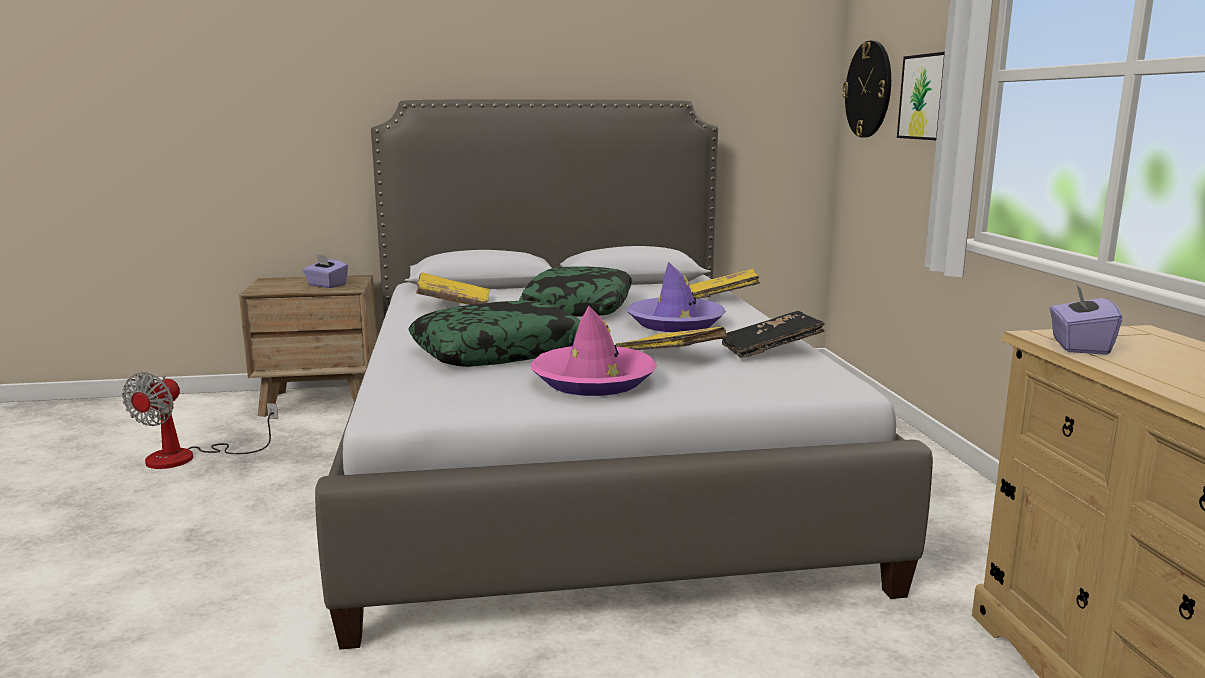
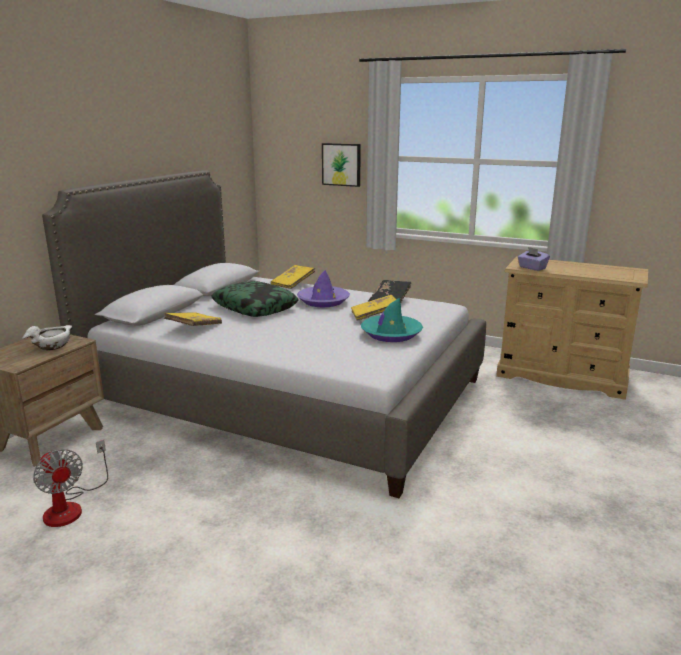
camera: 55 degrees left, 5 degrees up
(326, 285) = (52, 346): purple tissue box -> white bowl
(499, 351) = (316, 338): pillow -> none
(593, 381) = (391, 334): pink hat -> turquoise hat
(869, 89) = (285, 157): wall clock -> none

